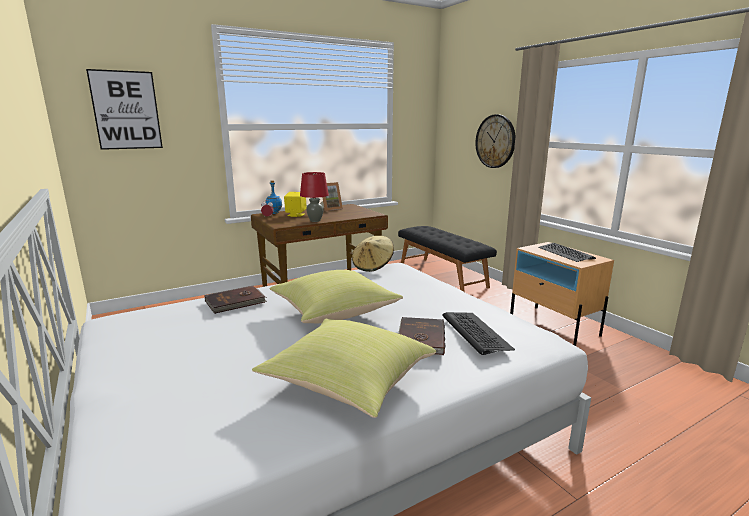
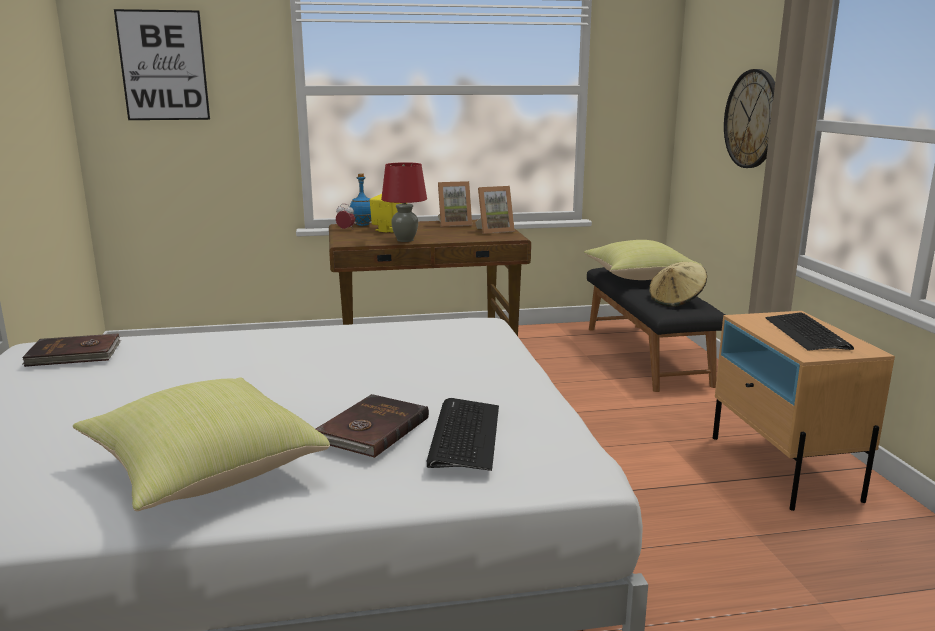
camera: 20 degrees right, 0 degrees up
(236, 302) = (196, 344): brown book -> brown book (74, 354)
(335, 312) = (304, 376): yellow pillow -> yellow pillow (639, 277)
(359, 211) = (494, 231): none -> picture frame
(373, 266) = (443, 318): beige hat -> beige hat (676, 301)

